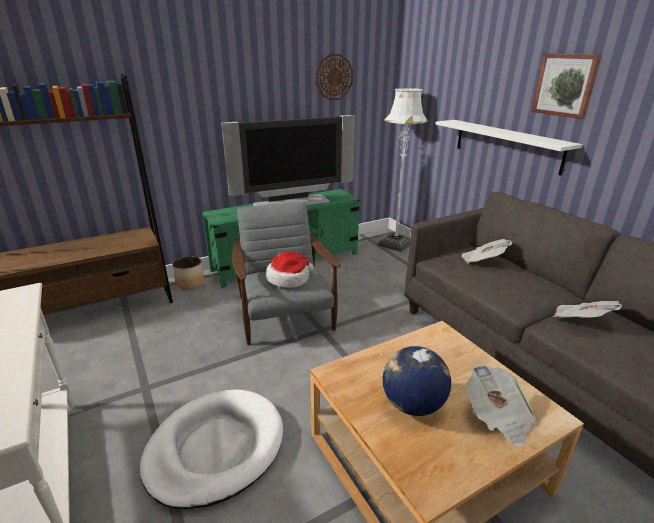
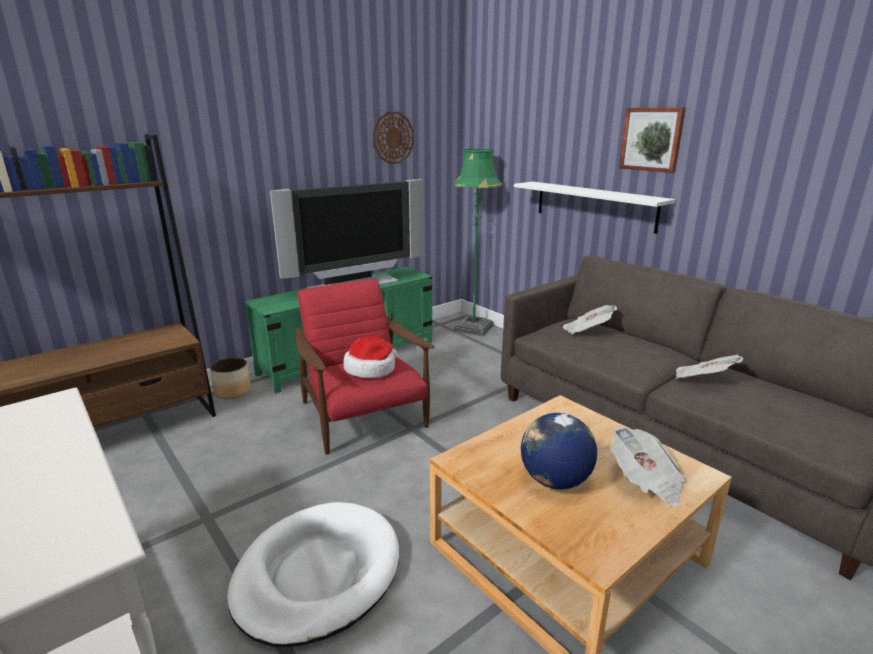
camera: 10 degrees left, 5 degrees down
(285, 315) = (363, 417): grey armchair -> red armchair
(395, 244) = (473, 328): white floor lamp -> green floor lamp

